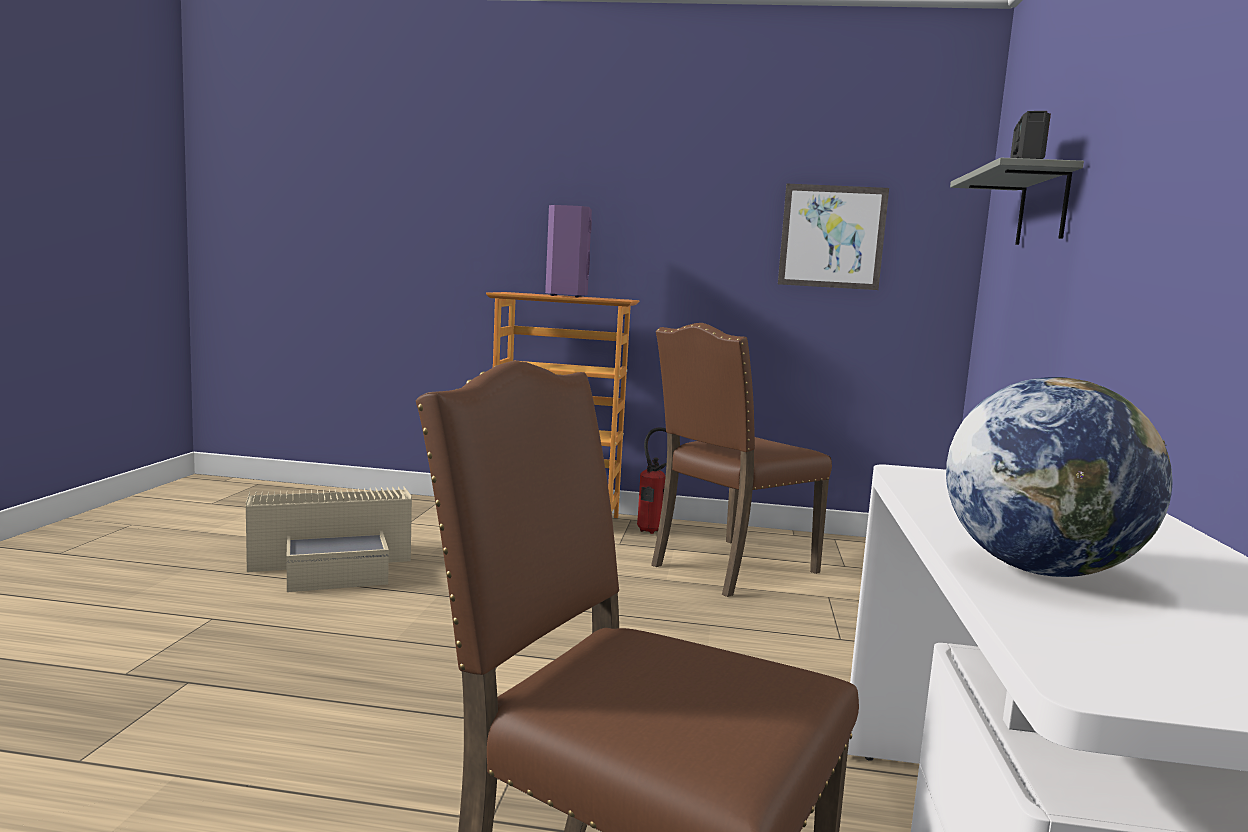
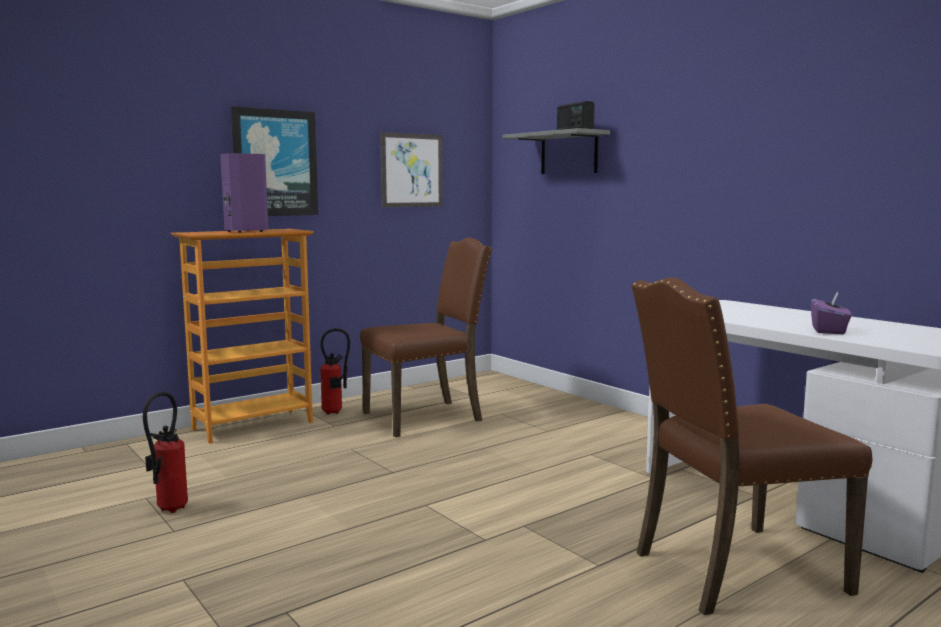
camera: 45 degrees left, 0 degrees up
(334, 562) = (167, 510): beige storage box -> fire extinguisher
(634, 221) = (275, 163): none -> picture
(729, 568) = (426, 417): brown chair -> brown chair turned 120 degrees counterclockwise
(1039, 569) = (829, 330): globe -> purple tissue box

